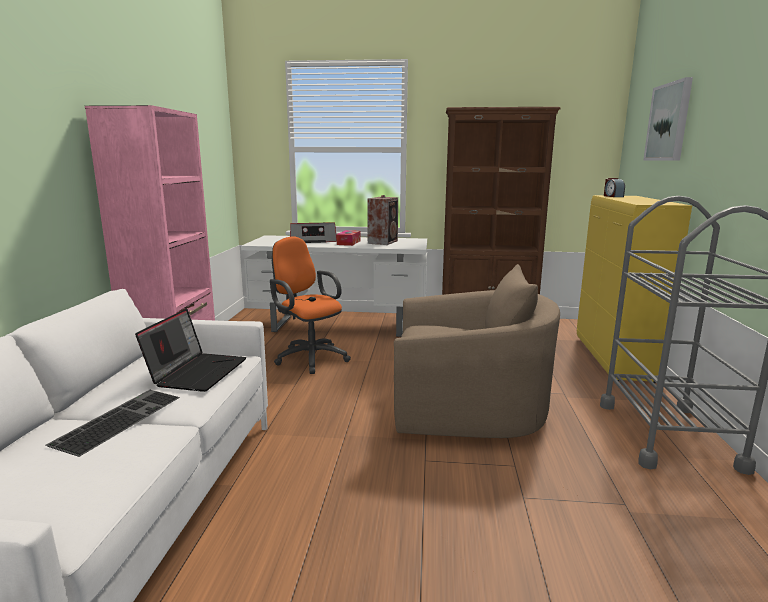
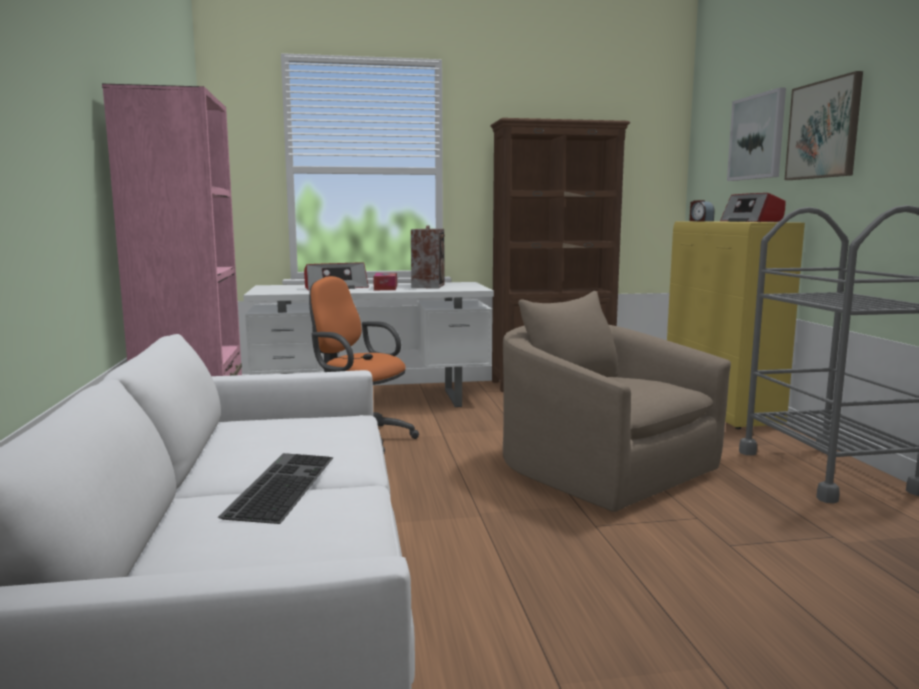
camera: 15 degrees left, 5 degrees down
(197, 372) = (320, 433): laptop -> none
(467, 407) = (600, 470): beige armchair -> beige armchair turned 120 degrees counterclockwise
(647, 201) = (751, 221): none -> radio
(715, 119) = (823, 130): none -> picture

